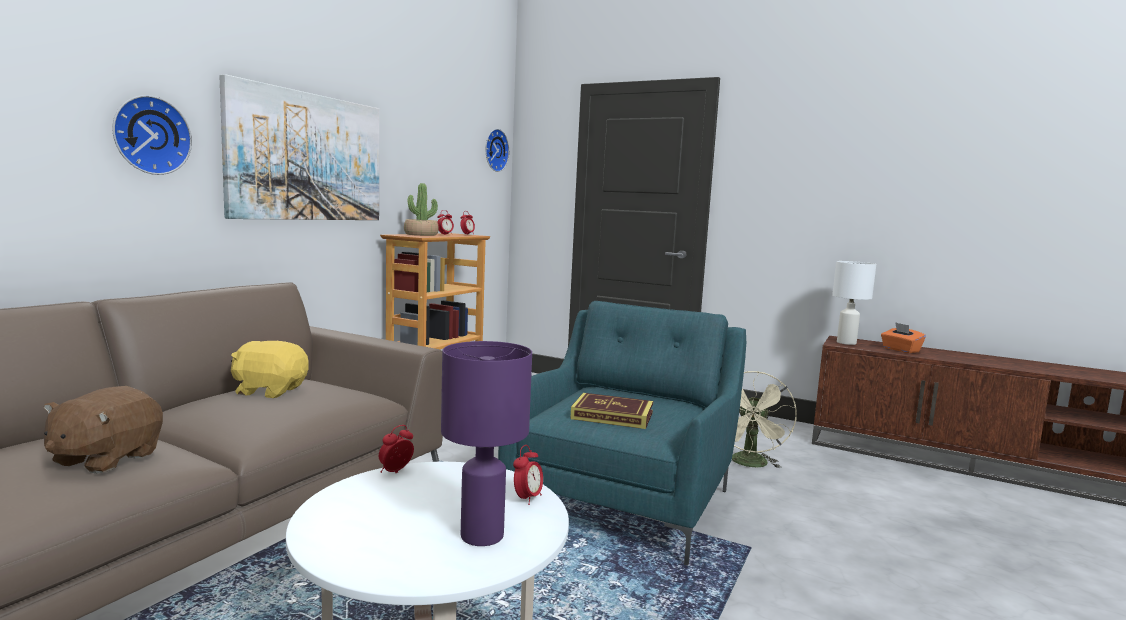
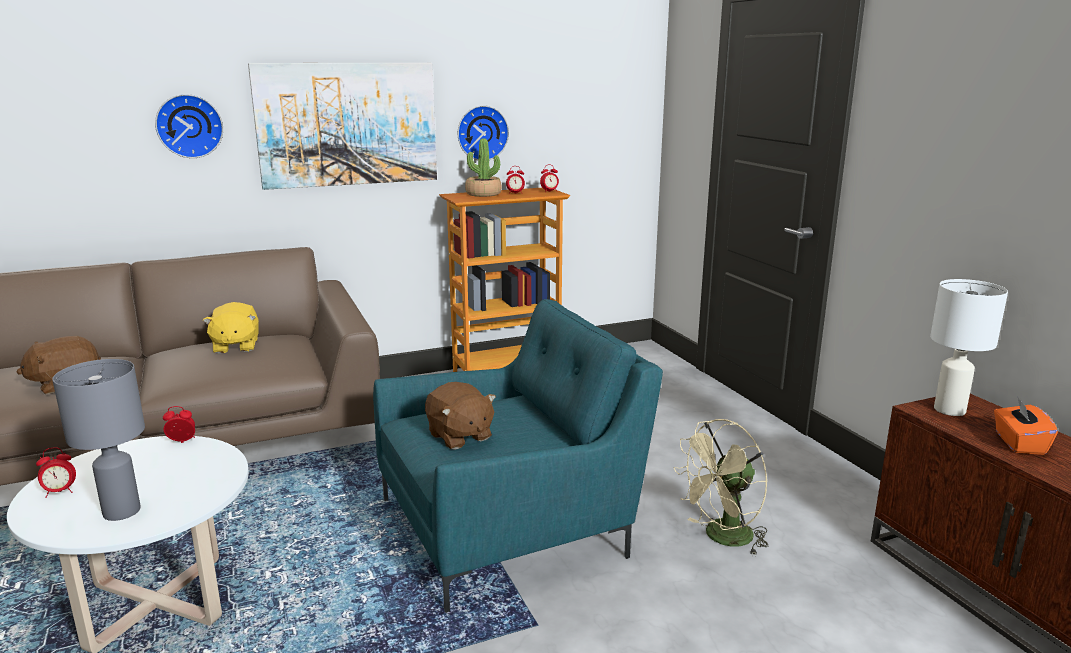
camera: 40 degrees right, 10 degrees up
(270, 391) = (235, 346): yellow plush toy -> yellow plush toy turned 150 degrees counterclockwise
(482, 534) = (123, 511): purple table lamp -> grey table lamp
(494, 150) = (627, 81): wall clock -> wall clock (481, 133)
(527, 498) = (203, 494): alarm clock -> alarm clock (60, 492)
(612, 416) = (459, 436): book -> brown plush toy

